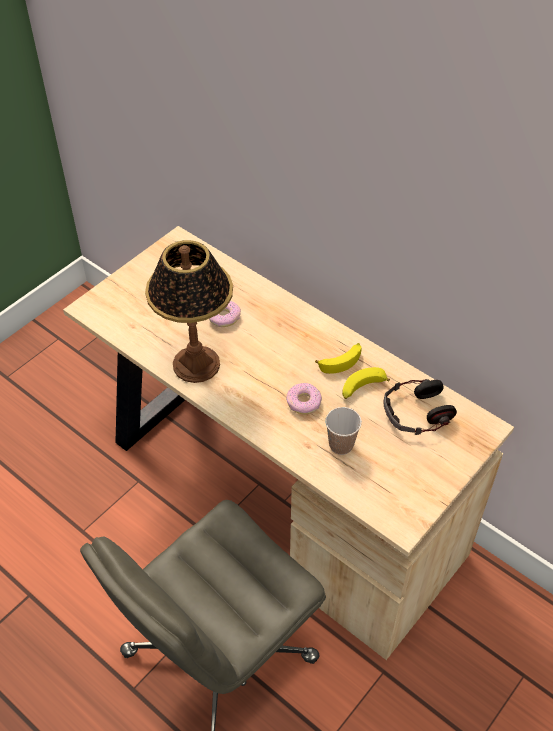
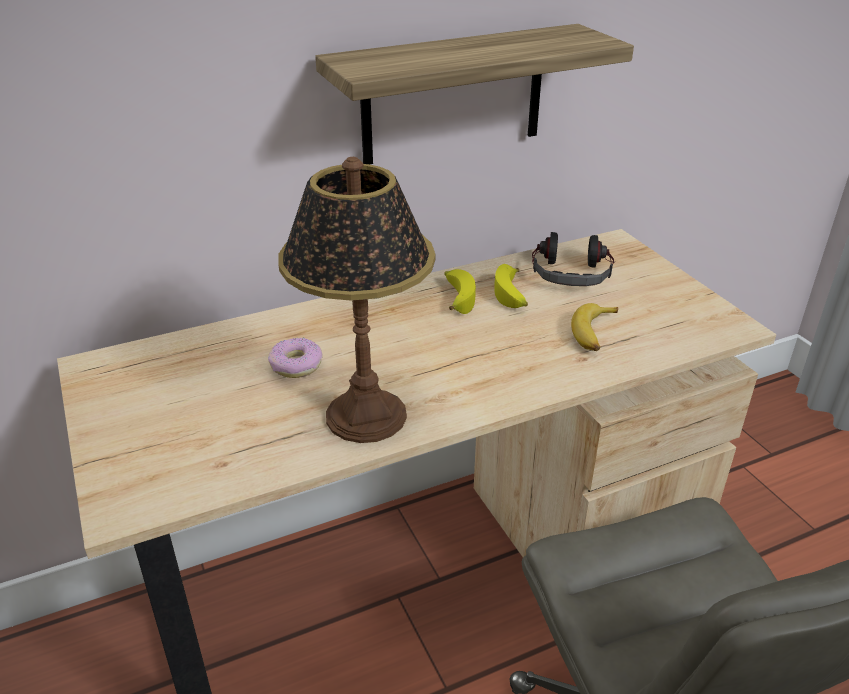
camera: 65 degrees left, 15 degrees down
(303, 402) = (506, 342): donut -> none
(341, 445) = (594, 334): cup -> banana
(400, 248) = (453, 95): none -> shelf

